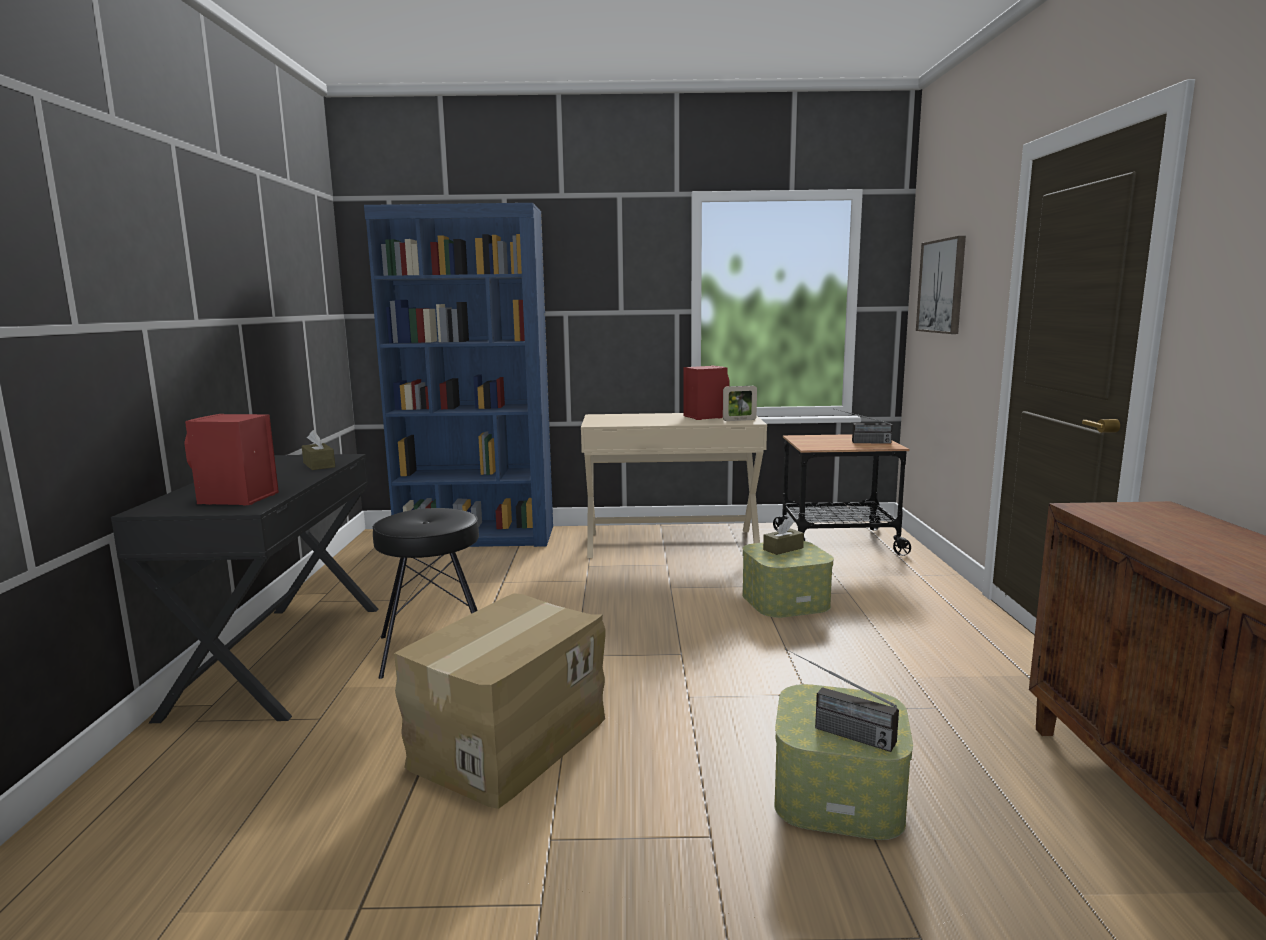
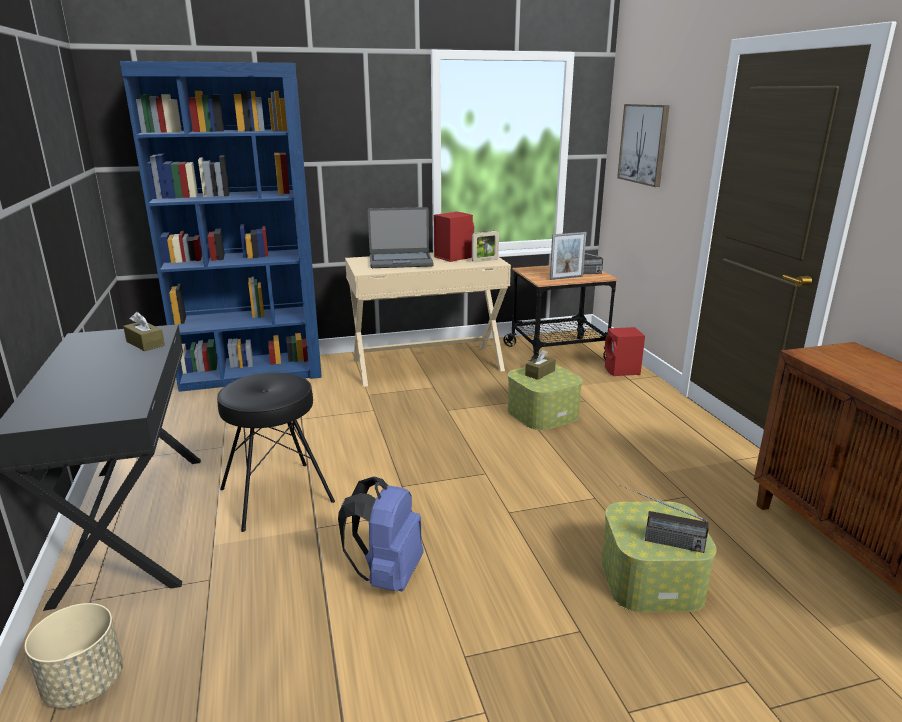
camera: 15 degrees left, 10 degrees up
(143, 795) = (85, 684): none -> beige planter
(236, 499) = (102, 399): red speaker -> red speaker (622, 371)
(508, 741) = (387, 575): cardboard box -> blue backpack
(642, 418) = (400, 261): none -> laptop
(842, 445) = (566, 278): none -> picture frame

